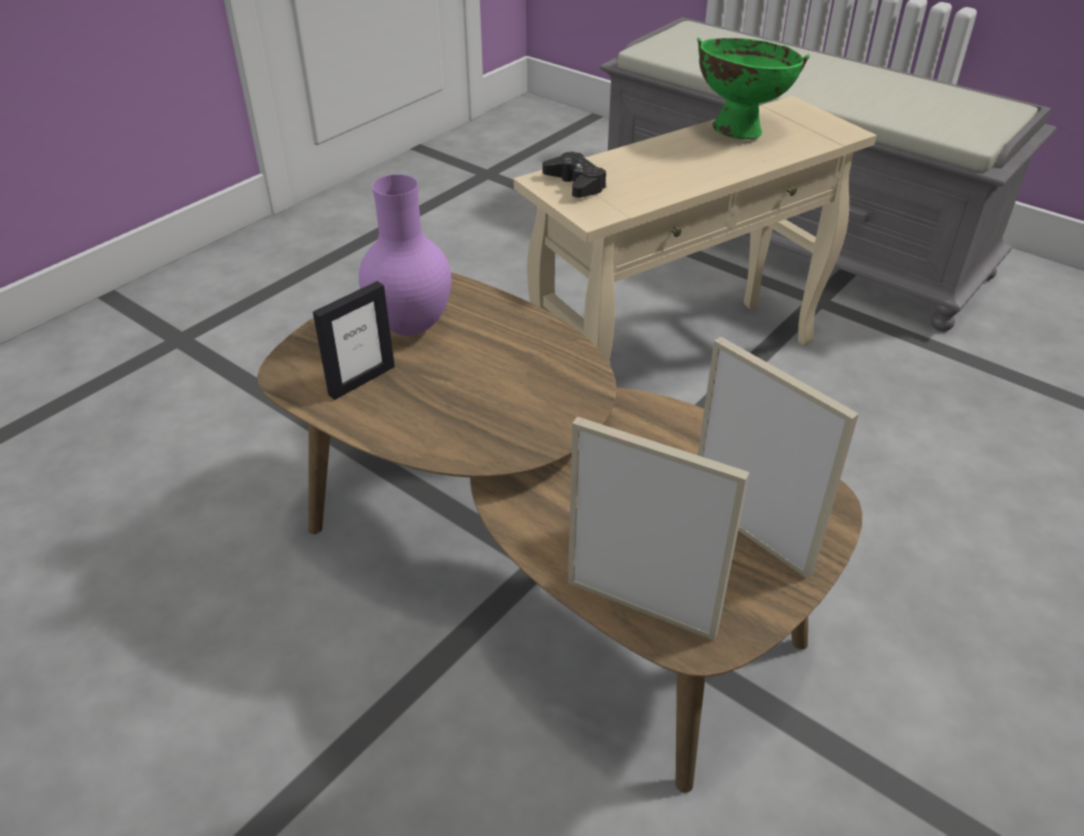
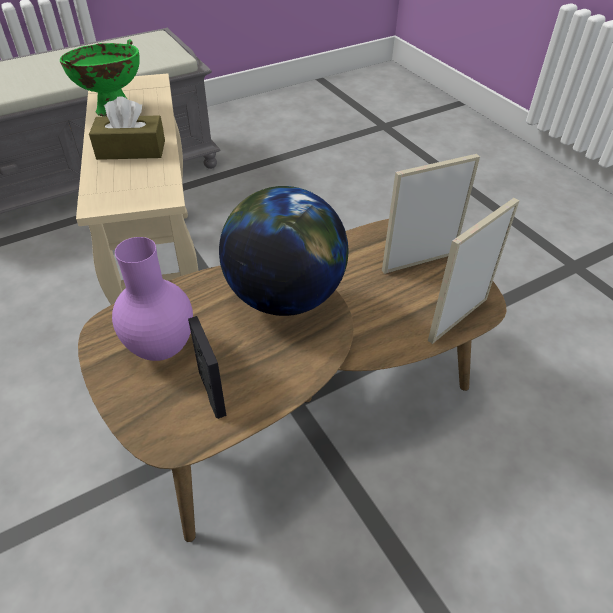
camera: 70 degrees left, 5 degrees up
(548, 393) = (284, 296): none -> globe
(576, 183) = (115, 192): black game controller -> none
(668, 167) = (131, 150): none -> brown tissue box

